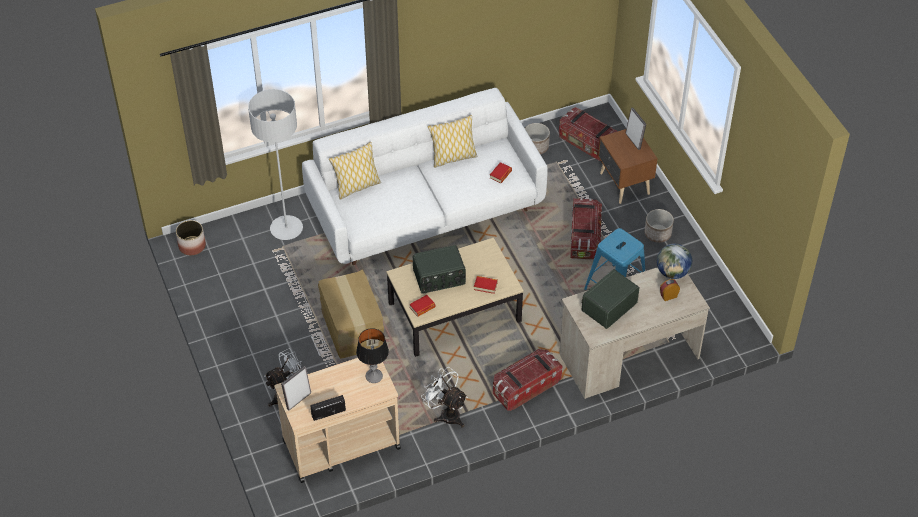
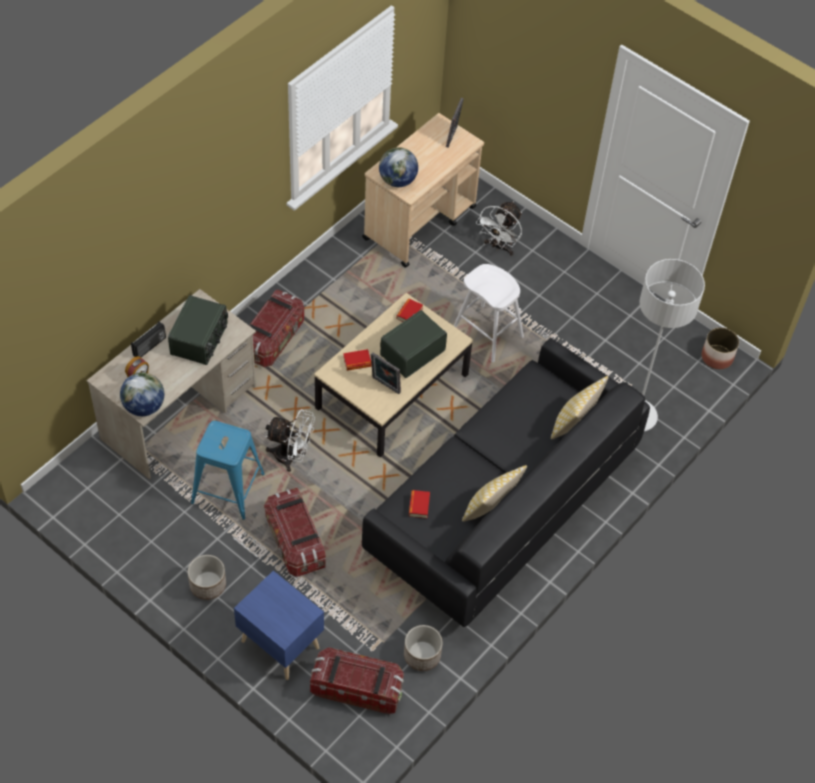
camera: 150 degrees right, 5 degrees up
(328, 412) = (417, 136): radio -> radio (150, 347)
(351, 328) = (487, 333): cardboard box -> white stool
(374, 376) = (397, 181): table lamp -> globe
(426, 210) = (500, 504): white sofa -> black sofa
(446, 414) = (338, 285): white fan -> white fan (291, 457)
(624, 184) = (280, 643): brown nightstand -> blue nightstand
(634, 140) = (275, 623): picture frame -> picture frame (385, 386)

